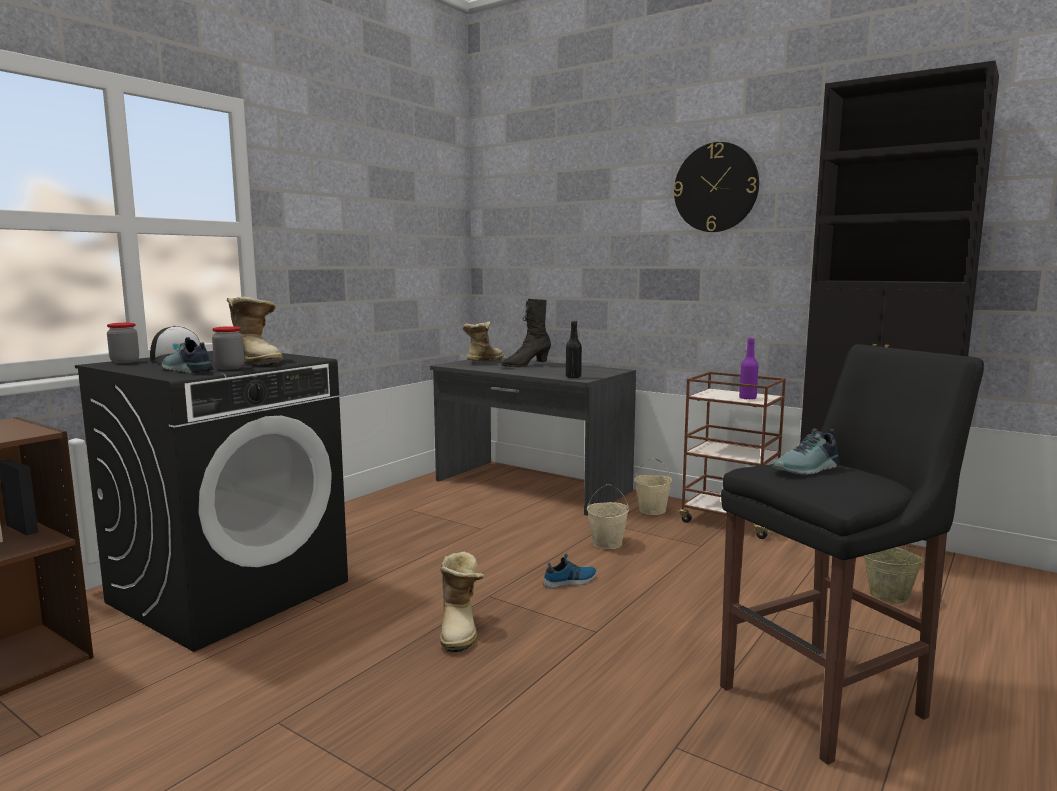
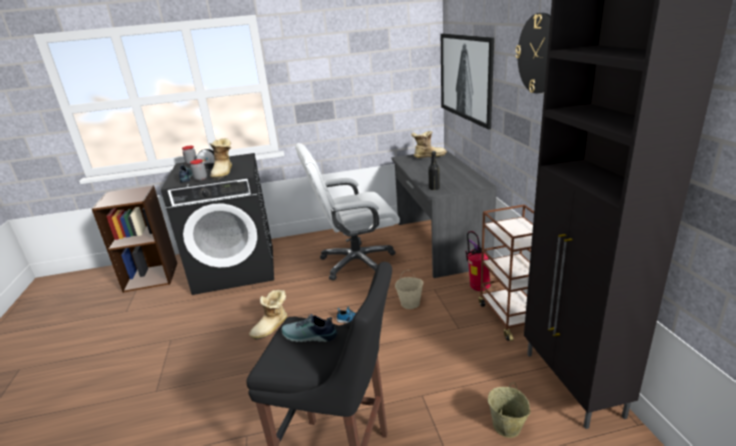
camera: 45 degrees right, 15 degrees up
(451, 528) = (356, 262): none -> white office chair
(525, 365) = (440, 166): black boot -> none
(543, 242) = (466, 77): none -> picture
(652, 510) = (477, 288): beige bucket -> fire extinguisher
(747, 398) = (517, 238): purple bottle -> none

